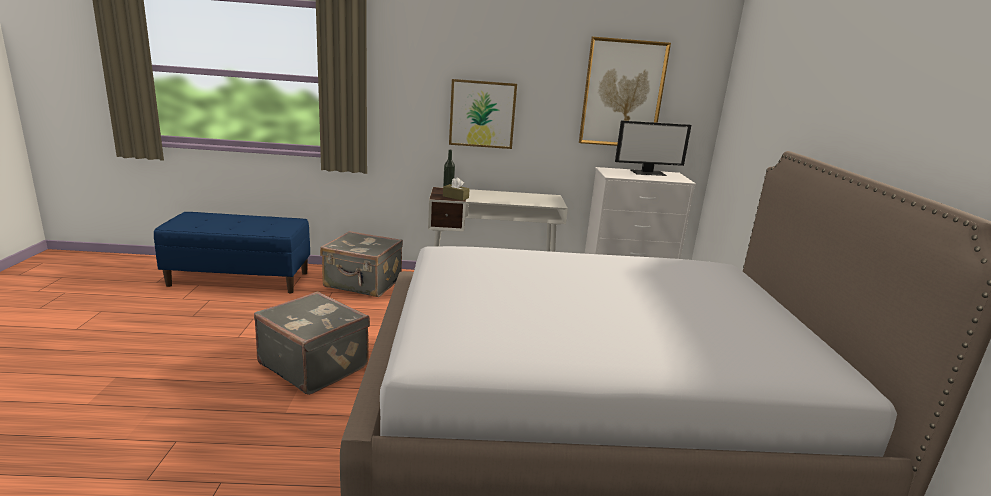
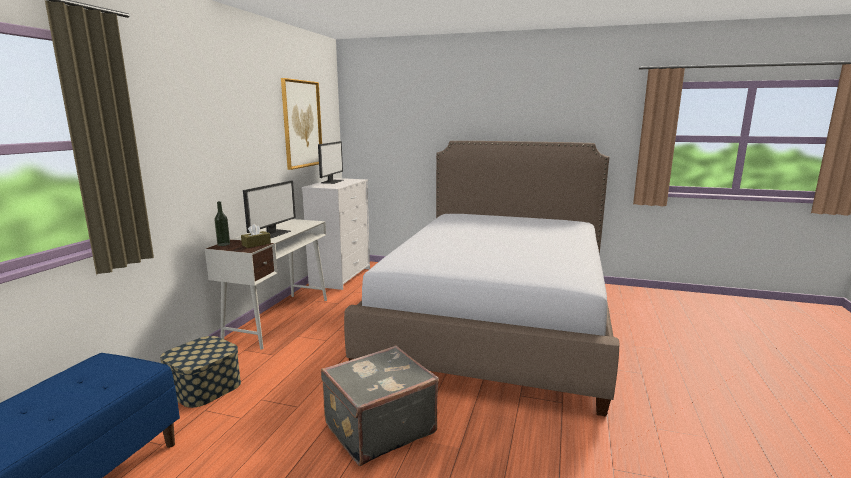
camera: 70 degrees left, 5 degrees down
(363, 284) = (204, 387): grey suitcase -> storage box
(482, 114) = (227, 158): picture -> none
(496, 197) = (273, 233): none -> monitor

